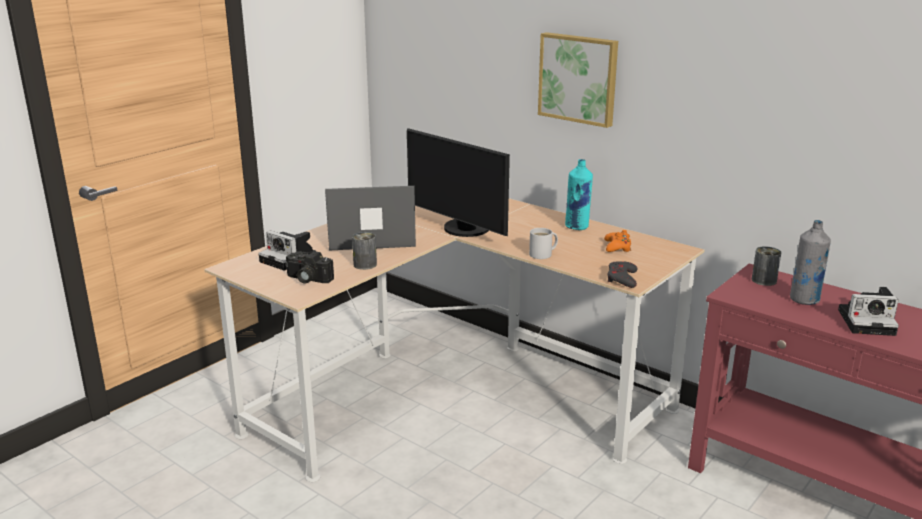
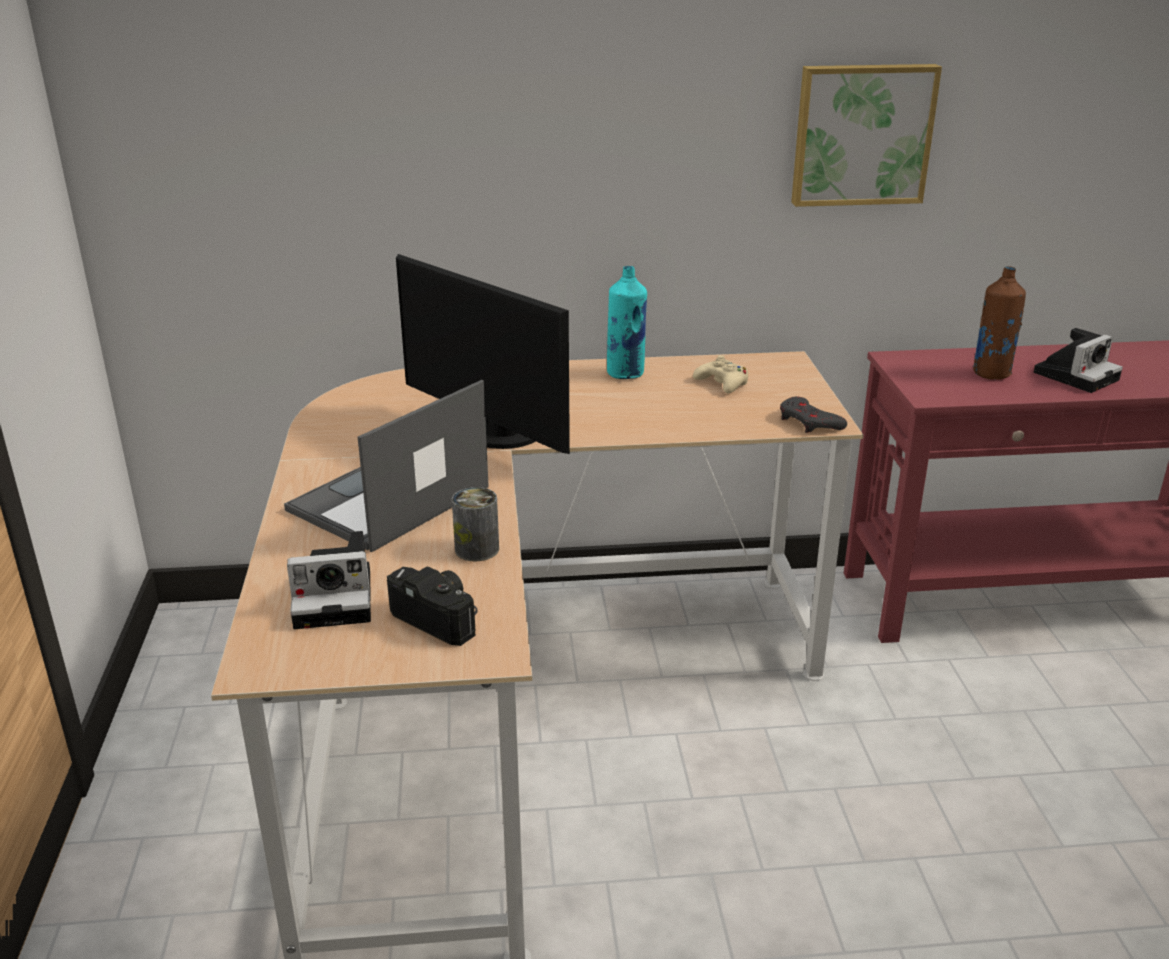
camera: 45 degrees left, 5 degrees up
(307, 279) = (440, 617): camera -> camera turned 120 degrees counterclockwise
(463, 229) = (498, 434): monitor -> monitor turned 45 degrees clockwise
(542, 254) = (667, 428): white mug -> none
(579, 78) = (574, 138): picture -> picture (861, 134)
(617, 247) = (722, 383): orange game controller -> beige game controller
(764, 280) = (920, 366): can -> none
(804, 300) = (991, 373): grey bottle -> brown bottle

